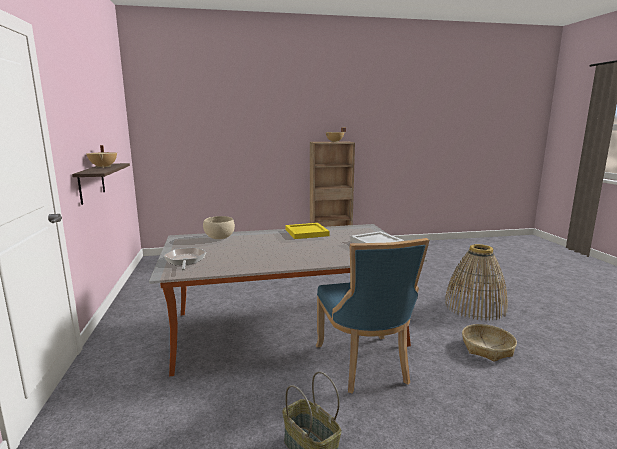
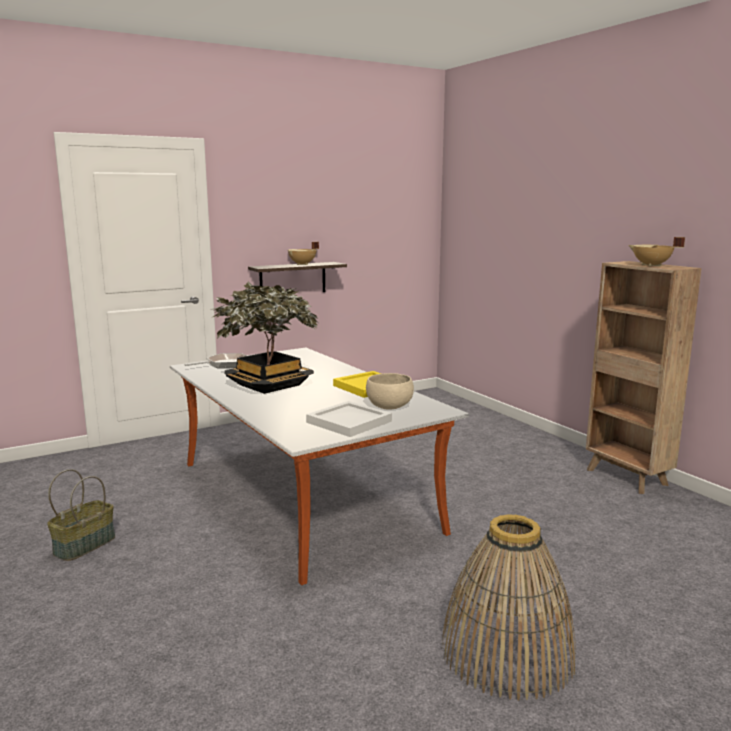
camera: 70 degrees right, 0 degrees up
(219, 237) = (313, 361): beige bowl -> beige bowl (390, 406)
(273, 252) = (269, 385): none -> potted plant
(365, 365) = (237, 555): blue chair -> none
(487, 348) = (329, 663): basket -> none

